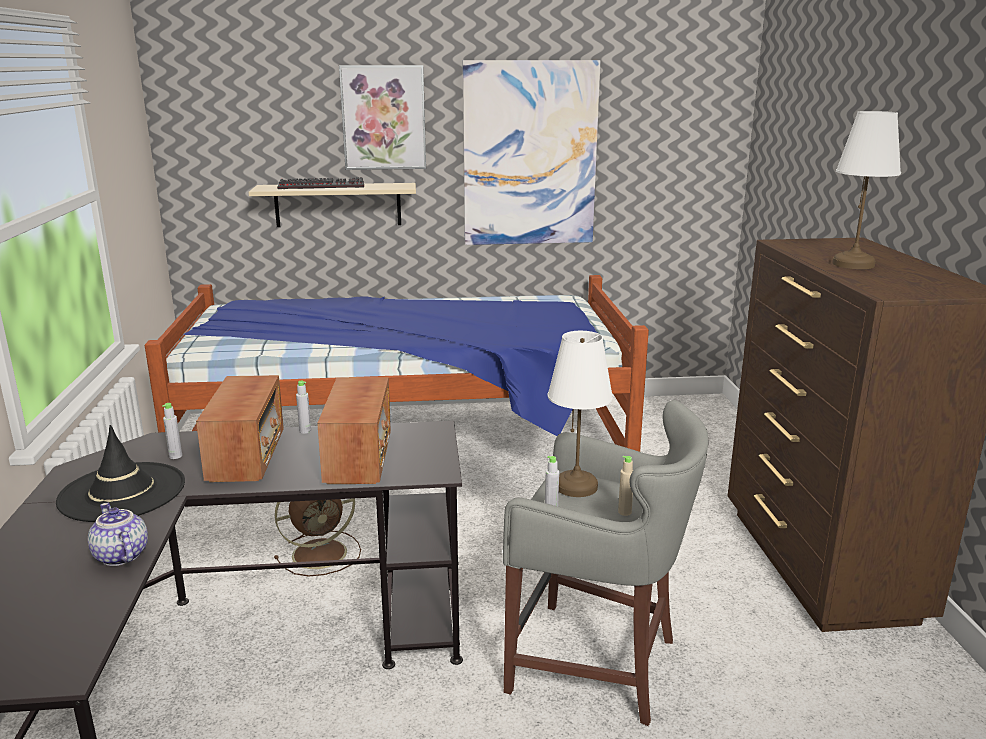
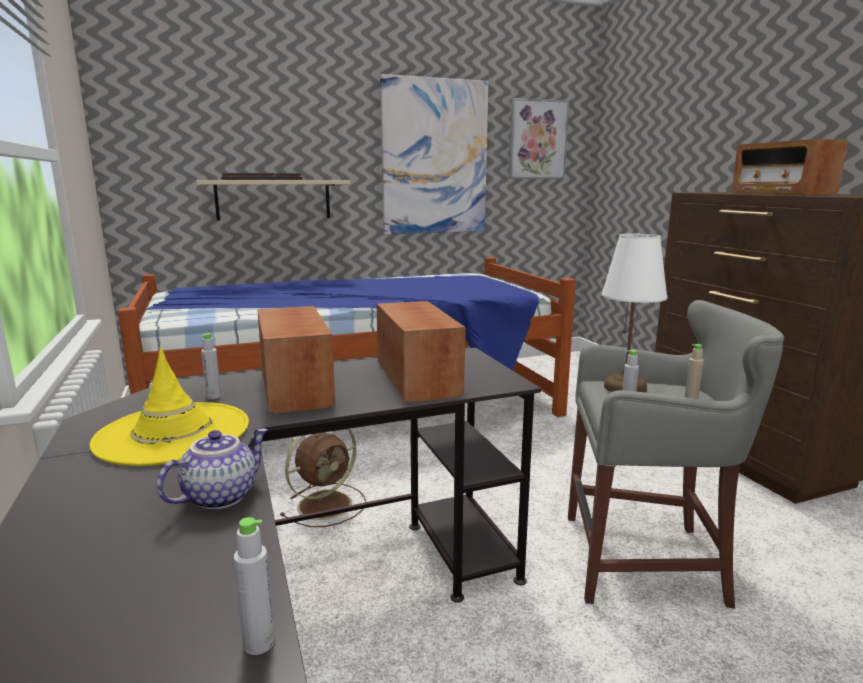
camera: 15 degrees left, 5 degrees down
(119, 556) = (220, 496): teapot -> teapot turned 90 degrees clockwise
(122, 492) = (173, 433): black hat -> yellow hat
(305, 431) = (340, 365): grey bottle -> grey bottle (259, 643)
(383, 118) = (313, 122): picture -> picture (537, 140)
(854, 264) = (781, 193): white table lamp -> radio

